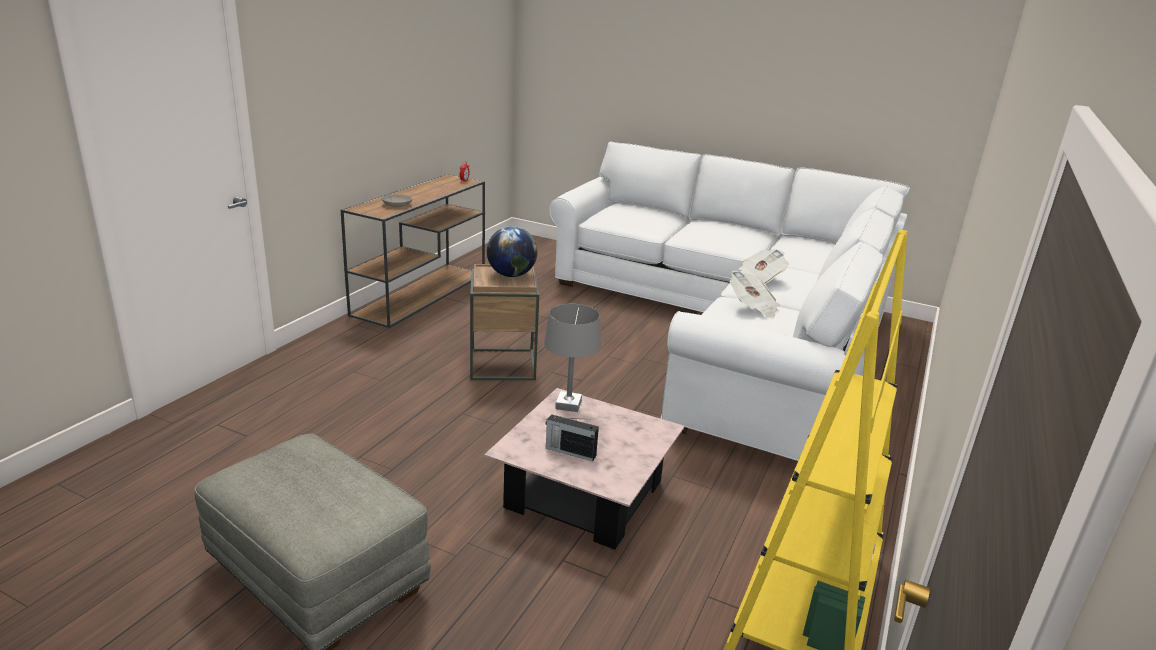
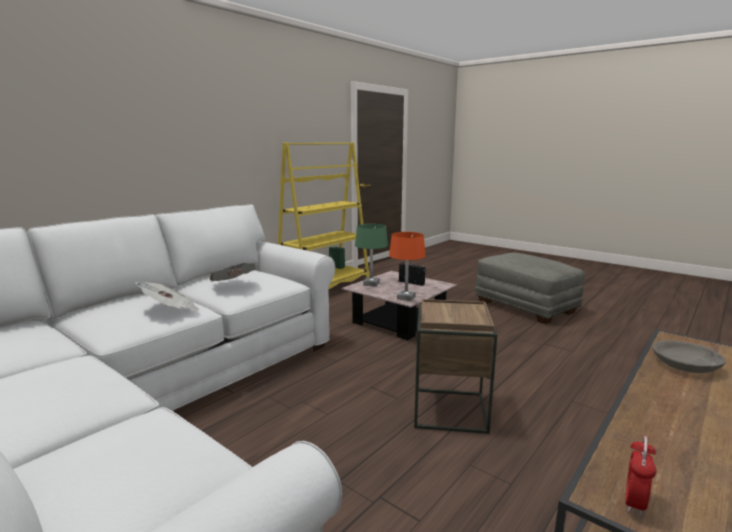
camera: 165 degrees left, 10 degrees down
(511, 275) = (447, 314): globe -> none
(568, 405) = (406, 298): grey table lamp -> orange table lamp
(641, 440) = (371, 284): none -> green table lamp

